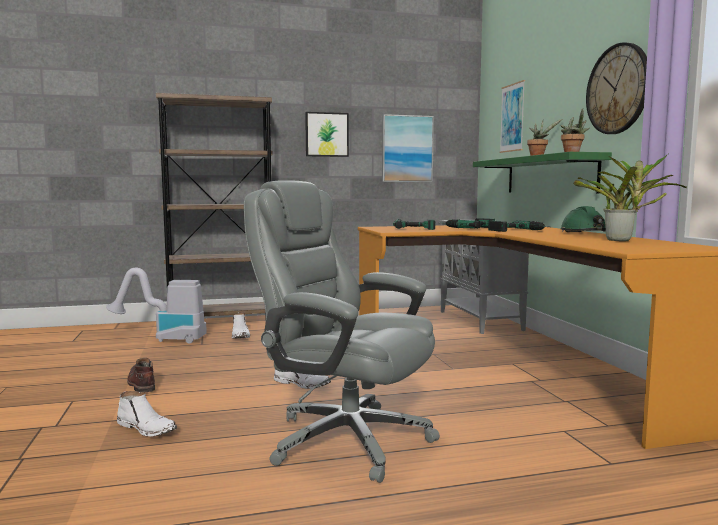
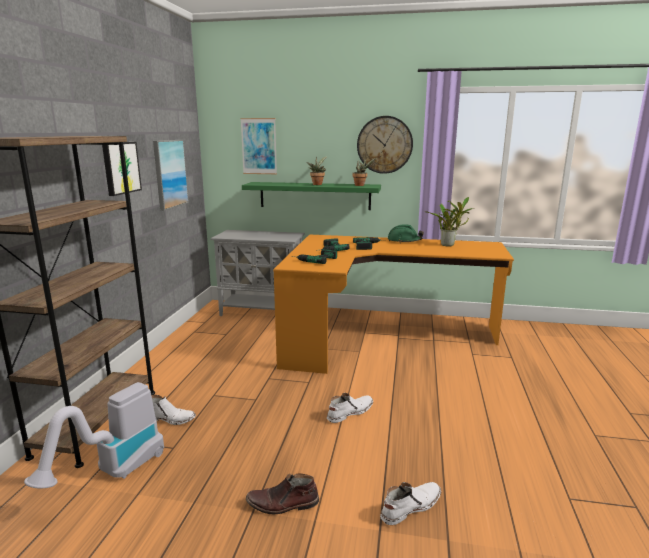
camera: 65 degrees left, 10 degrees up
(345, 439) = (463, 417): grey office chair -> none

